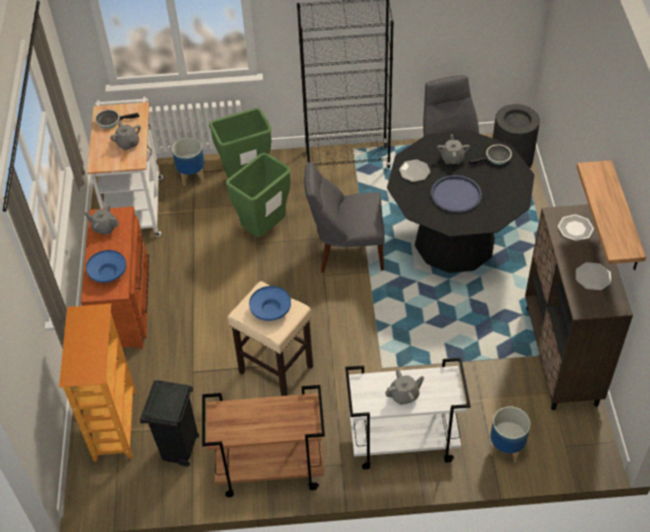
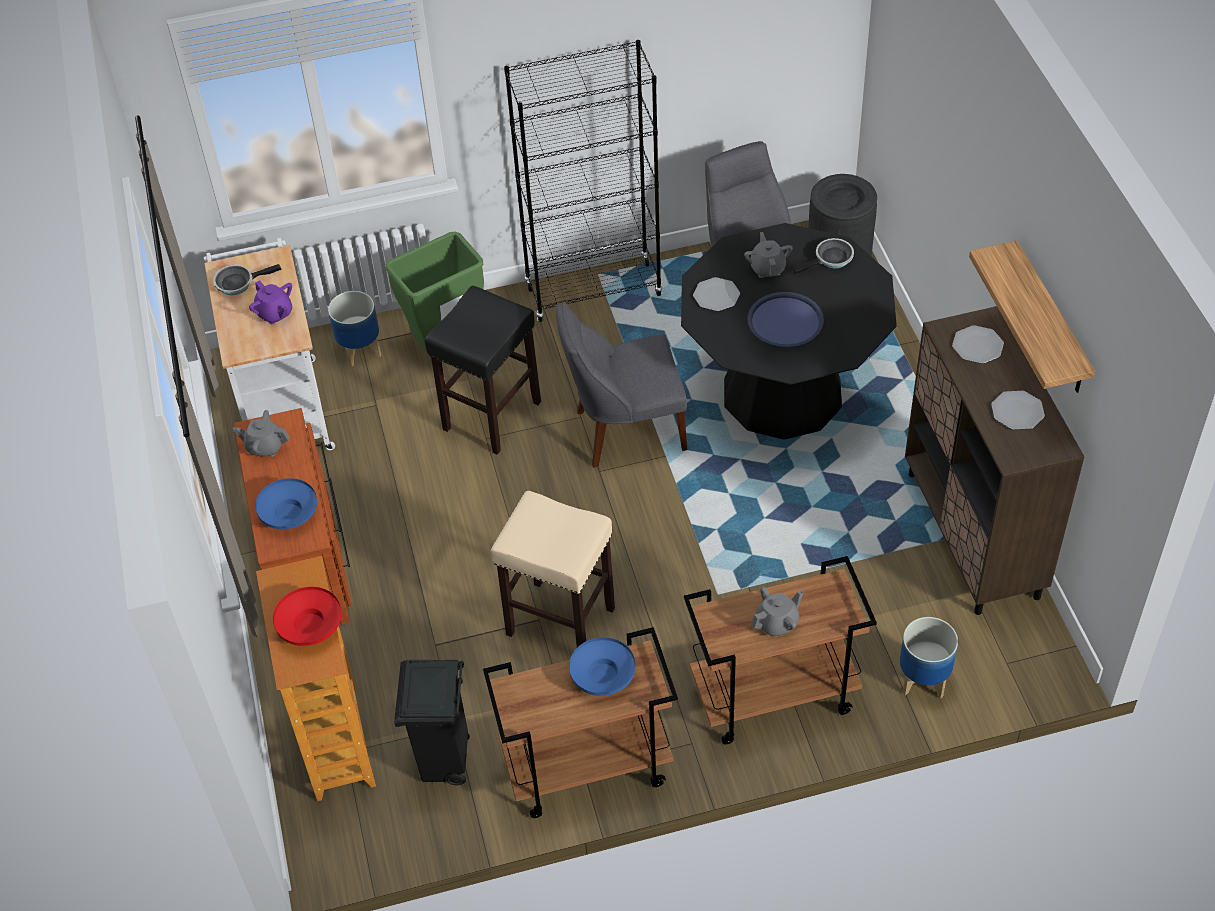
camera: 10 degrees left, 0 degrees up
(91, 348) = (310, 626): none -> red bowl
(128, 144) = (275, 313): grey teapot -> purple teapot
(264, 230) = (491, 416): green trash can -> black stool
(270, 310) = (553, 530): blue bowl -> blue bowl (602, 676)
(402, 443) = (772, 697): white cart -> brown cart

